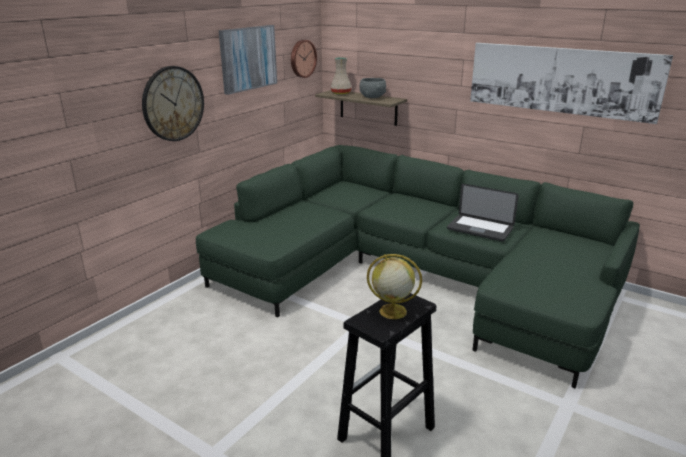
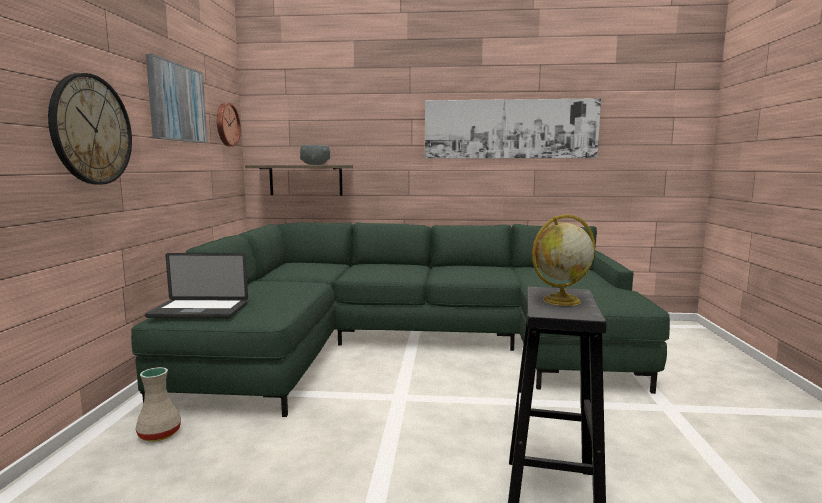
camera: 30 degrees left, 15 degrees down
(340, 93) = (274, 164): beige vase -> beige vase (158, 434)
(480, 229) = (478, 272): laptop -> laptop (199, 311)

